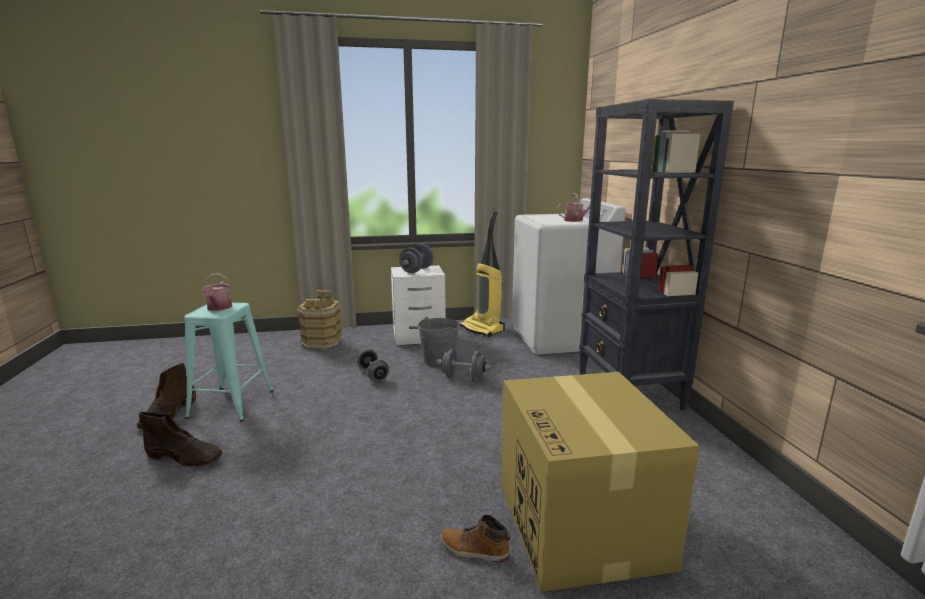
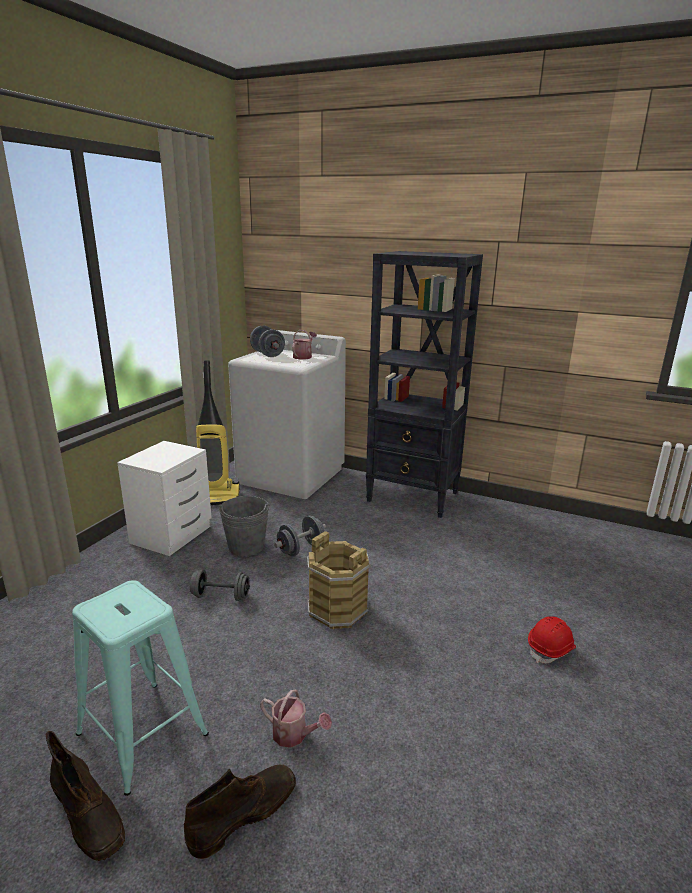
camera: 55 degrees left, 5 degrees up
(218, 308) = (120, 606): watering can -> watering can (294, 735)
(322, 343) = (72, 602): brown bucket -> brown bucket (338, 609)
(416, 270) = (162, 455): grey dumbbell -> grey dumbbell (267, 354)
(474, 550) = (551, 649): boot -> red hard hat
(581, 525) = (550, 593): cardboard box -> none

